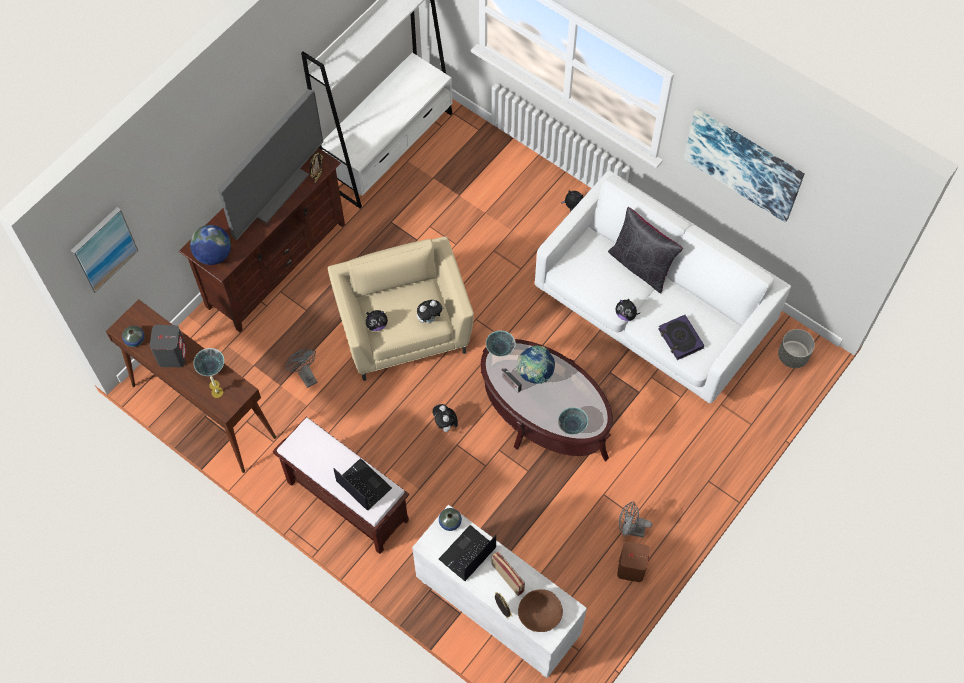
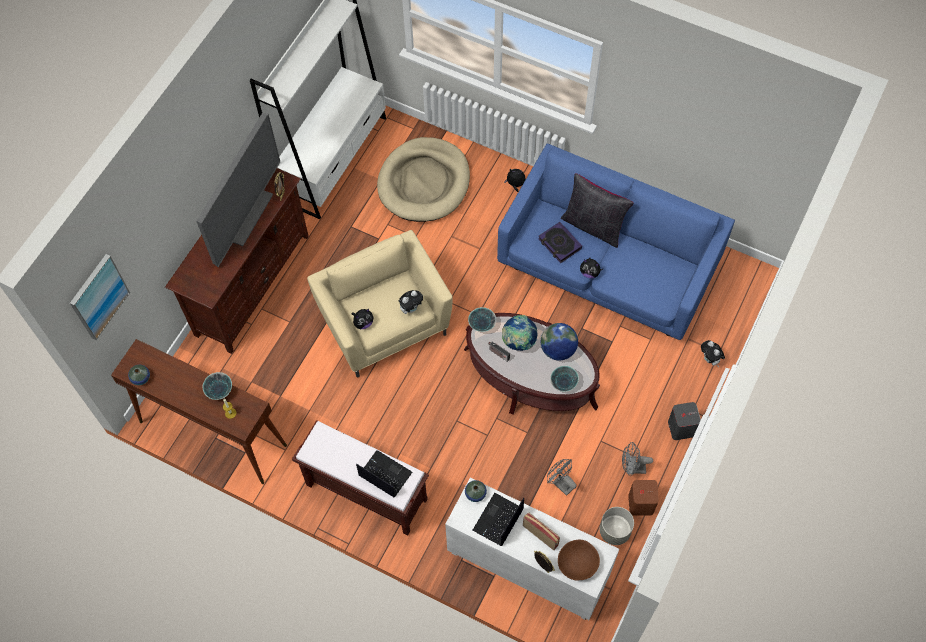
camera: 10 degrees left, 0 degrees up
(172, 355) = (180, 385): grey speaker -> grey speaker (681, 427)
(213, 255) = (199, 284): globe -> globe (558, 349)
(305, 375) = (302, 382): grey fan -> grey fan (560, 483)
(445, 425) = (442, 404): plush toy -> plush toy (710, 359)
(477, 189) = (424, 182): none -> beige dog bed
(653, 312) = (608, 266): white sofa -> blue sofa
(680, 339) = (644, 286): book -> book (559, 244)
(743, 164) = (678, 115): picture -> none
(793, 356) = (742, 284): grey planter -> grey planter (615, 531)

